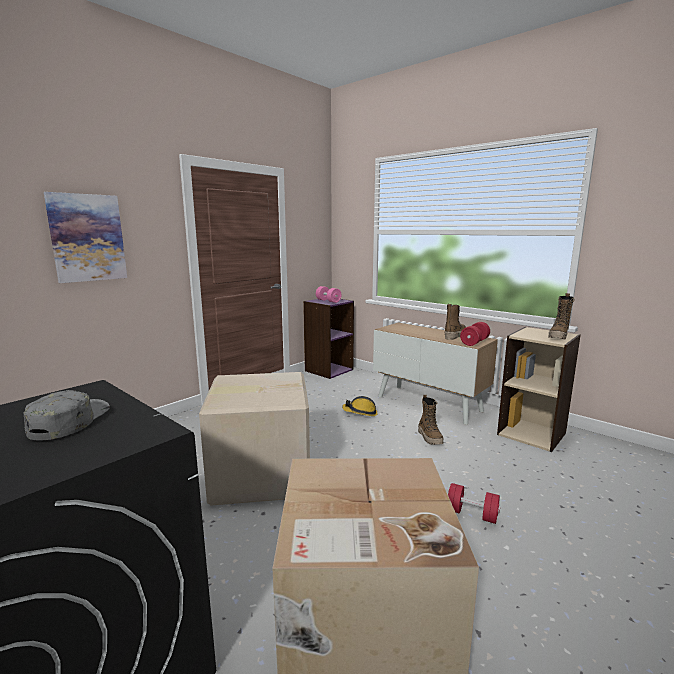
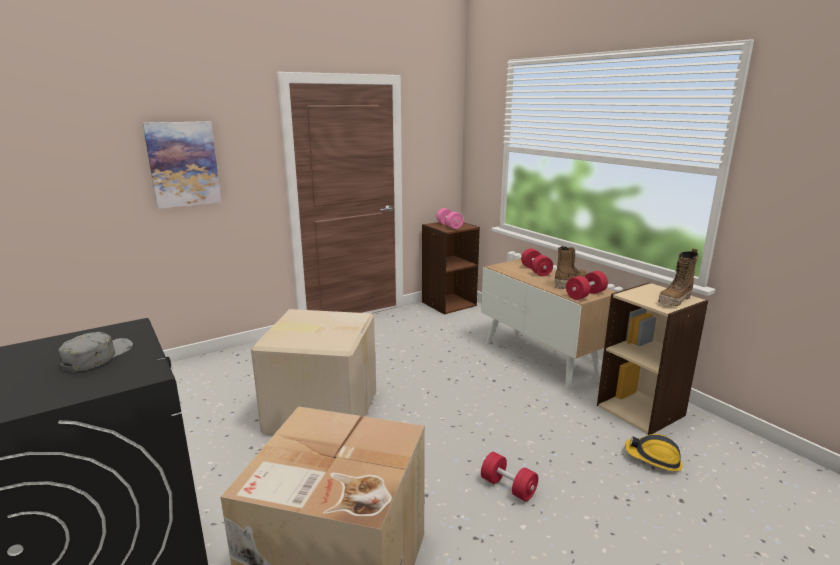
camera: 15 degrees right, 5 degrees up
(328, 370) = (448, 303): purple bookcase -> brown bookcase
(360, 412) = (455, 359): hard hat -> hard hat (653, 459)
(419, 329) = (536, 271): none -> red dumbbell
(430, 438) = (515, 398): boot -> none

